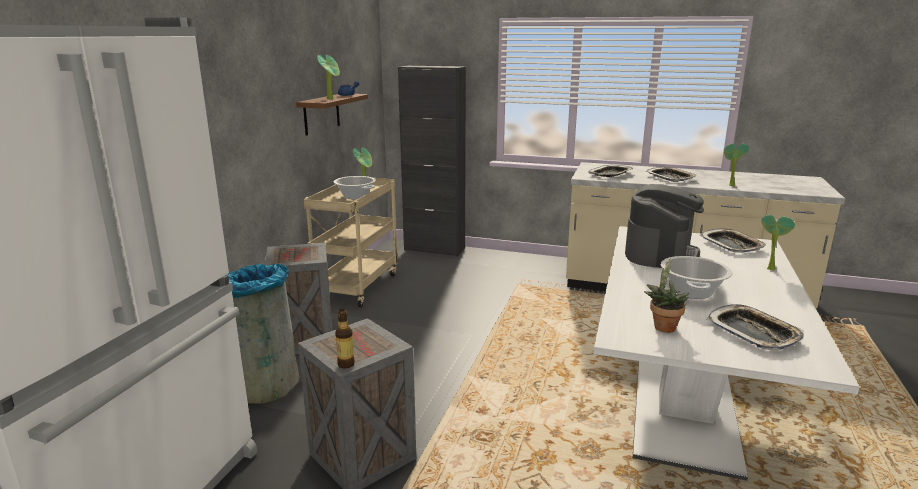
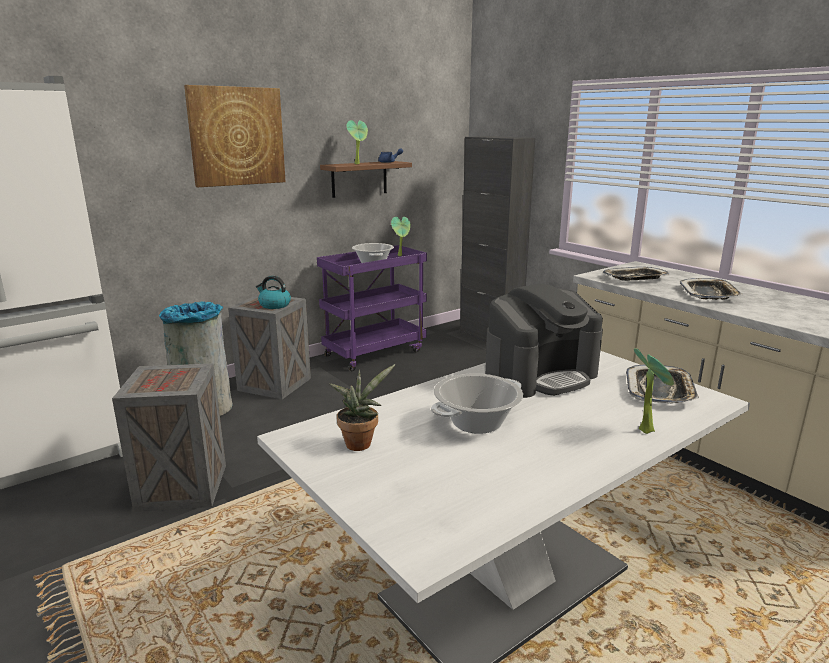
camera: 35 degrees right, 0 degrees up
(235, 77) = (237, 136): none -> picture
(308, 254) = (274, 305): none -> kettle
(346, 364) = (131, 391): bottle -> none
(357, 286) = (375, 353): beige cart -> purple cart
(730, 185) = (778, 316): potted plant -> none
(753, 332) = (439, 485): tray -> none

